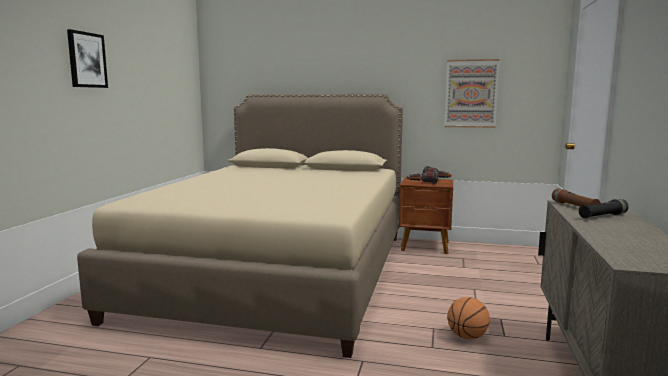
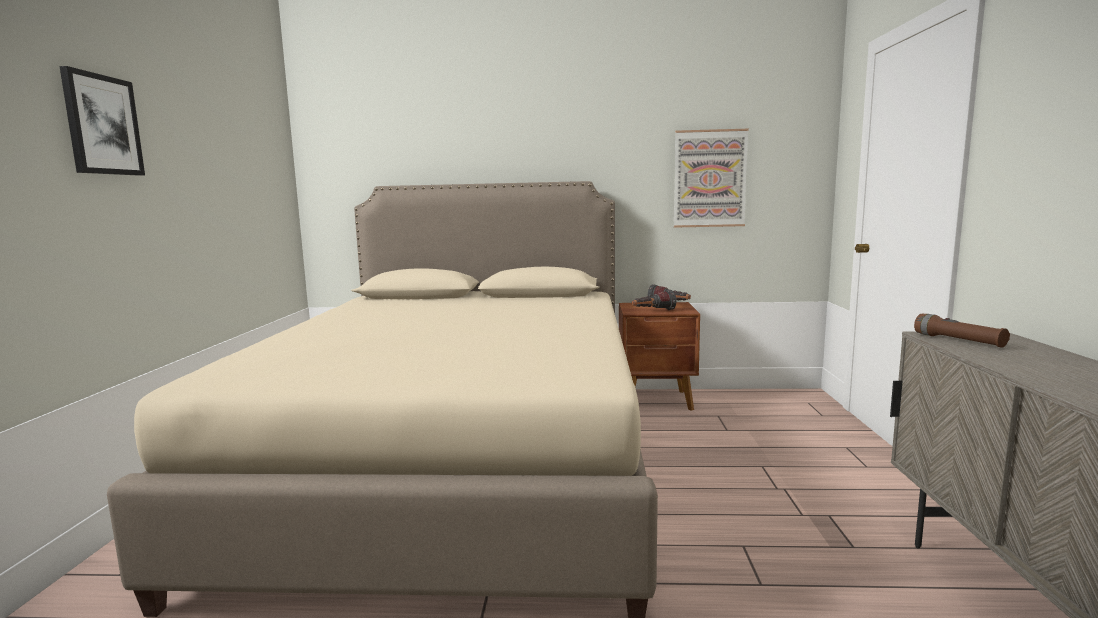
camera: 10 degrees left, 0 degrees up
(467, 337) = (801, 556): basketball -> none
(602, 216) = (1025, 356): black flashlight -> none

